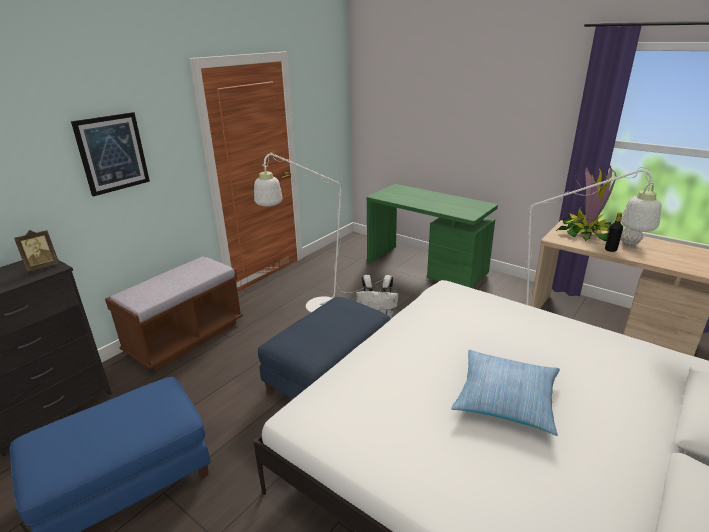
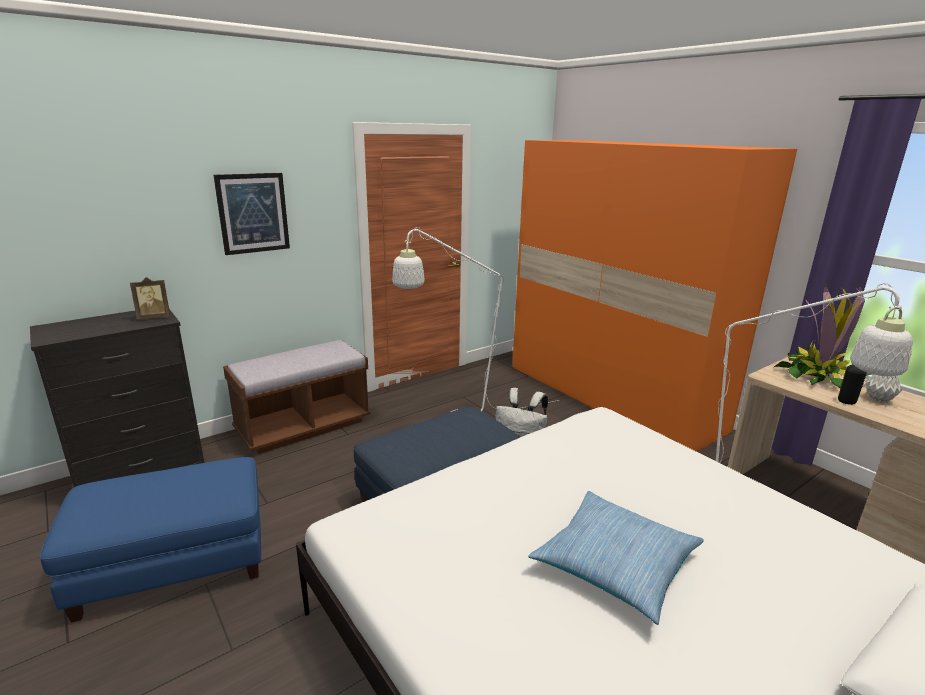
camera: 15 degrees right, 5 degrees down
(426, 268) = (610, 397): green desk -> orange wardrobe

